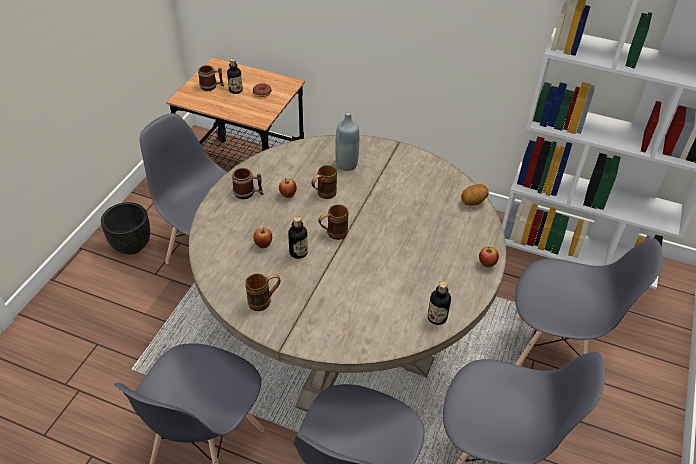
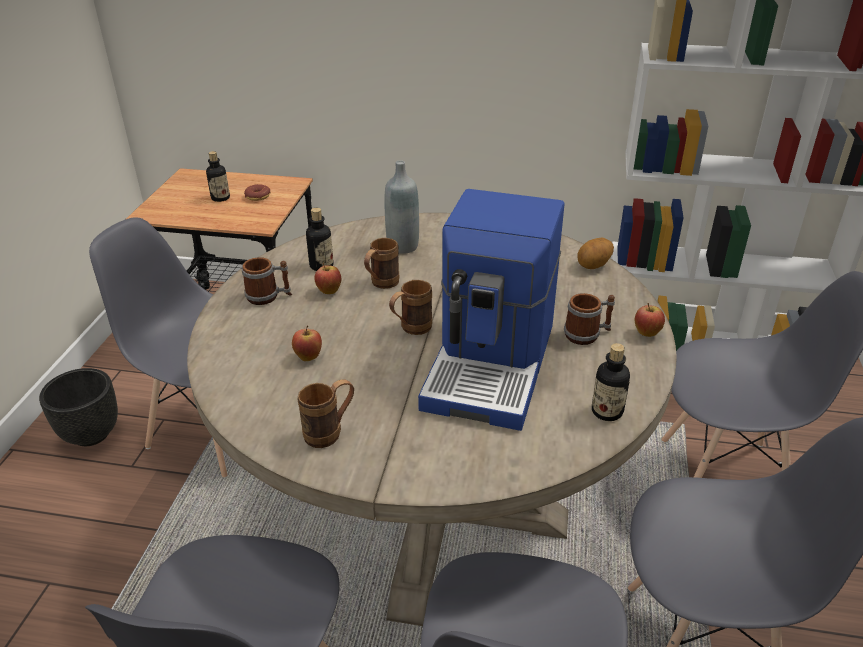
camera: 10 degrees left, 10 degrees down
(212, 86) = (186, 197): mug -> mug (587, 334)
(298, 252) = (365, 359): bottle -> bottle (321, 266)
(377, 270) = (493, 364): none -> coffee machine

